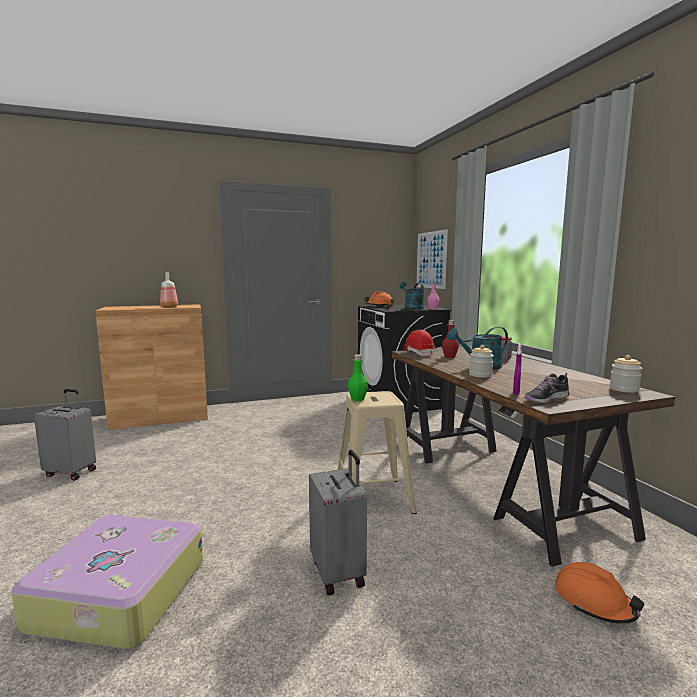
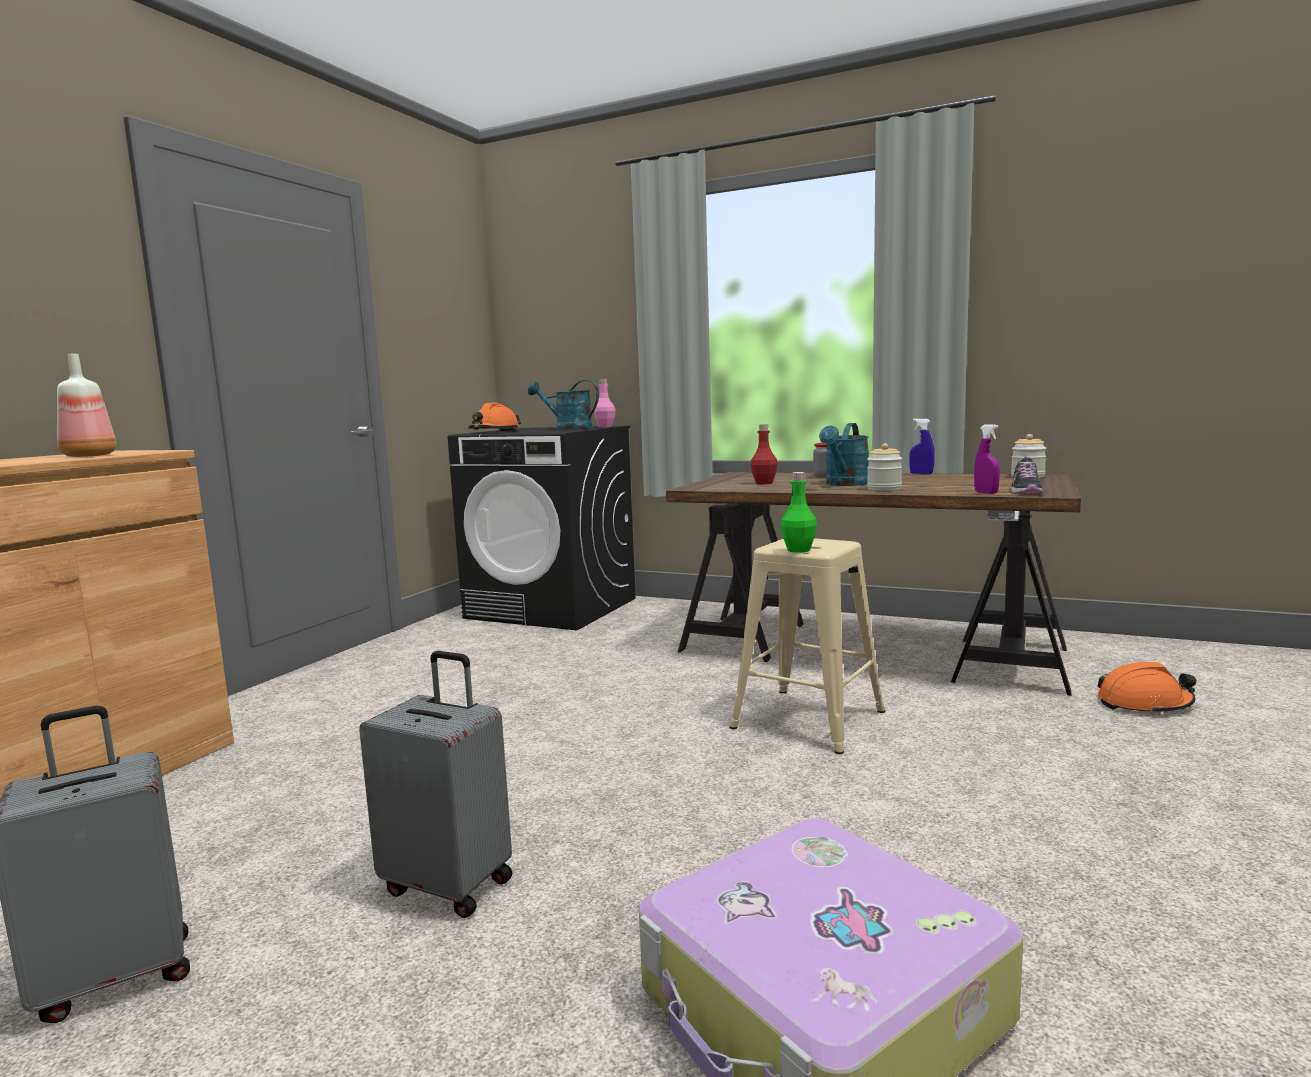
camera: 45 degrees left, 0 degrees up
(339, 572) = (965, 799): grey suitcase -> grey suitcase (450, 884)
(418, 353) = (714, 487): red hard hat -> none
(431, 260) = (554, 343): picture -> none
(566, 370) = (921, 474): none -> blue spray bottle

